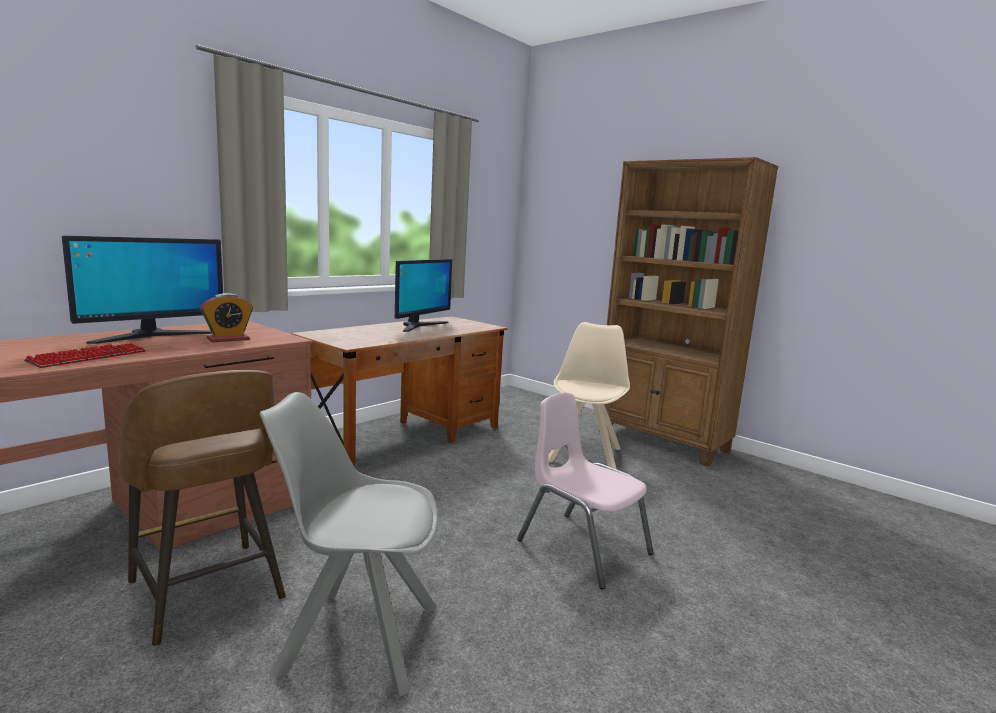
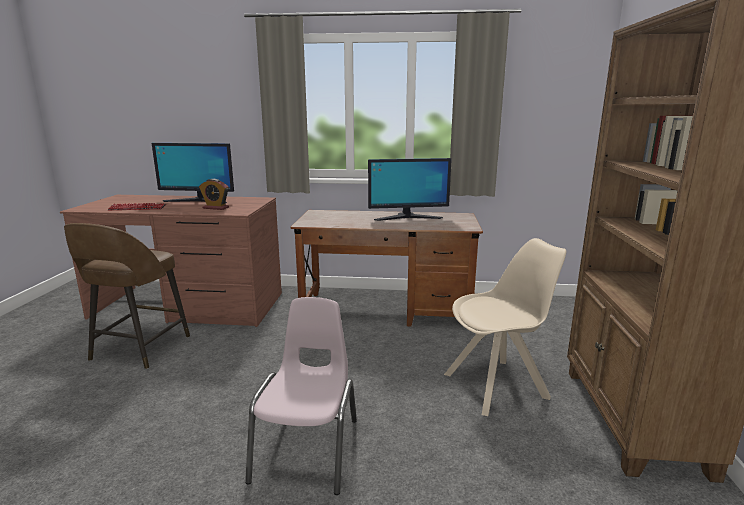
camera: 55 degrees right, 5 degrees up
(356, 637) = (121, 406): grey chair -> none

